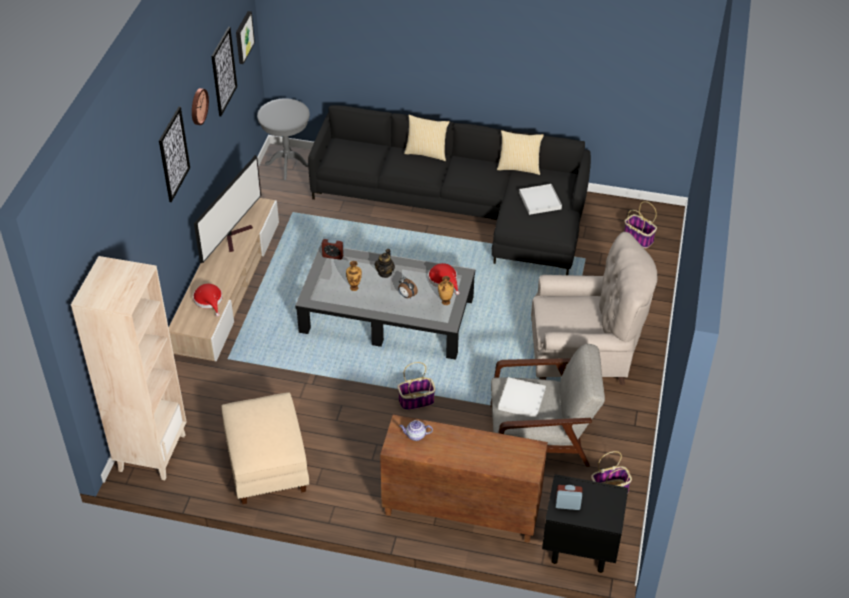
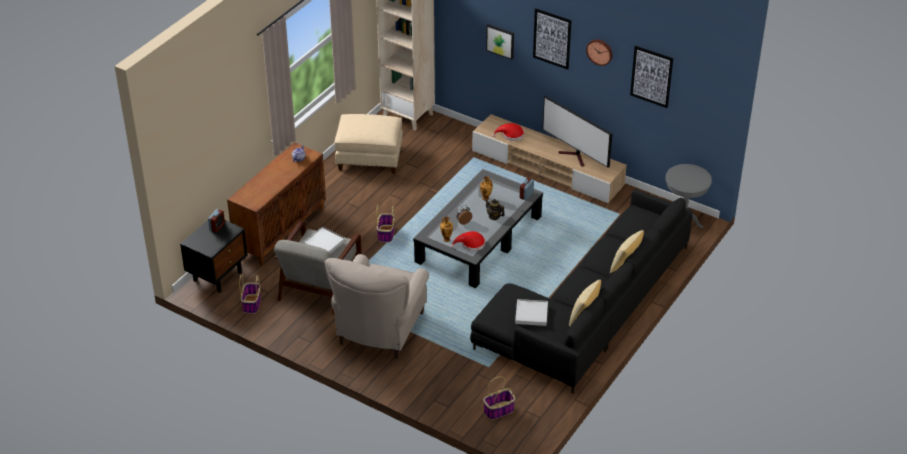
camera: 110 degrees right, 5 degrees down
(243, 37) = (698, 93): picture -> picture (500, 41)

